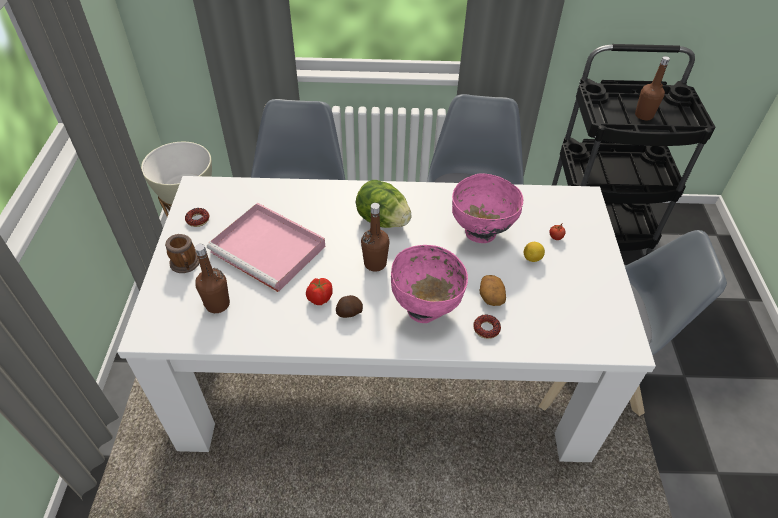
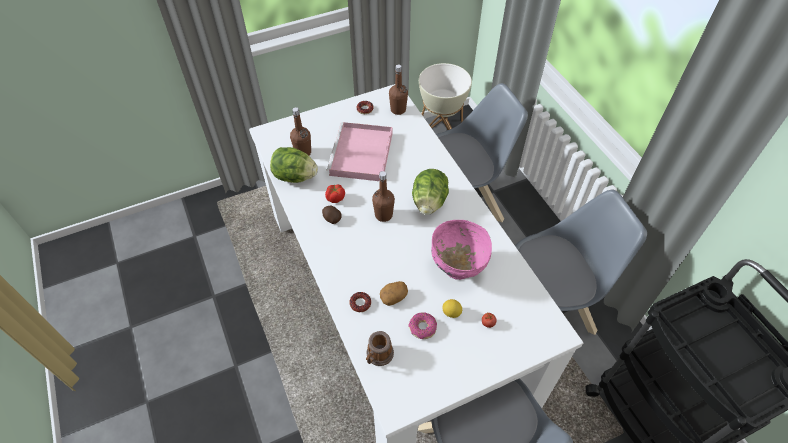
camera: 65 degrees right, 5 degrees up
(186, 265) = (325, 123): mug -> mug (378, 356)
(252, 327) = (295, 176): none -> lettuce
(425, 308) = (359, 260): pink bowl -> none
(541, 288) = (422, 328): none -> donut
(643, 115) = (723, 353): brown bottle -> brown bottle (398, 110)

